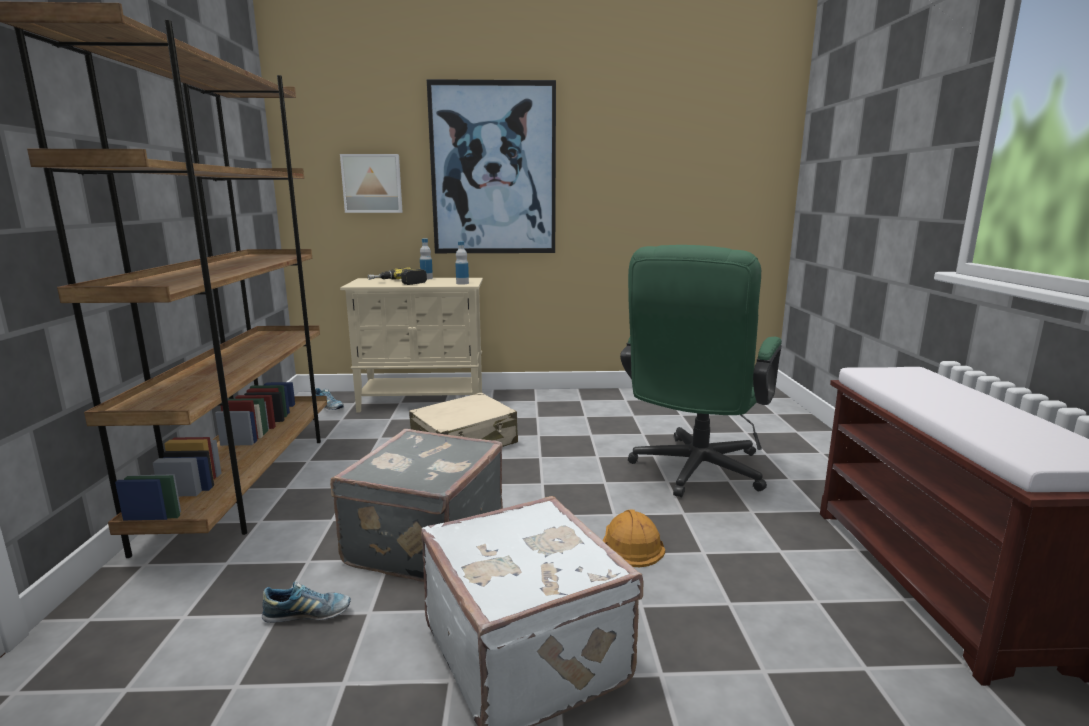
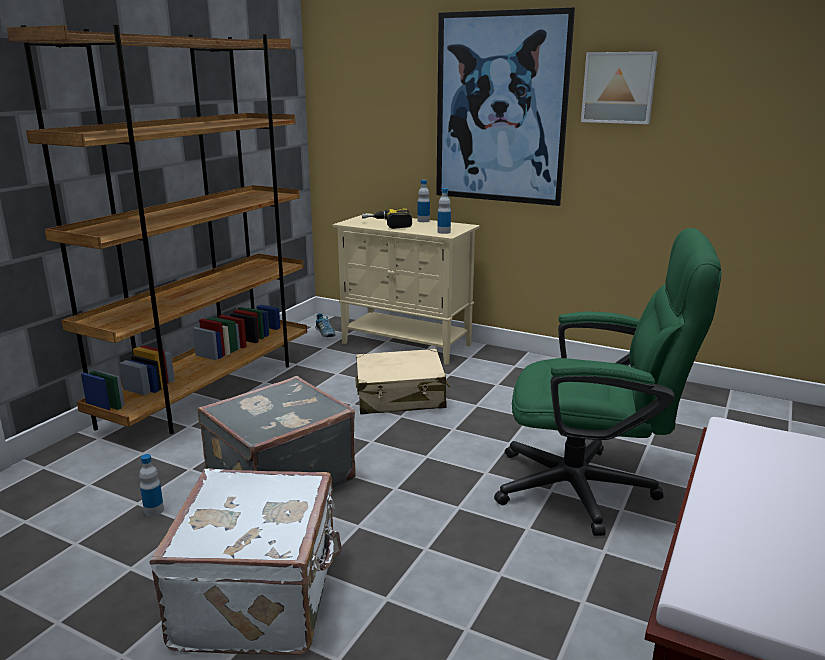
camera: 30 degrees right, 5 degrees up
(308, 615) = (154, 510): shoe -> bottle
(372, 183) = (385, 120): picture -> picture (618, 87)
(631, 544) = (441, 541): orange hard hat -> none
(693, 473) = (590, 490): green office chair -> green office chair turned 135 degrees counterclockwise

